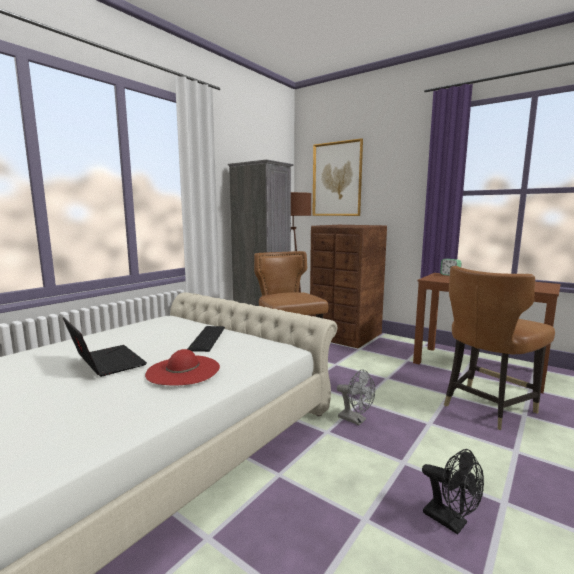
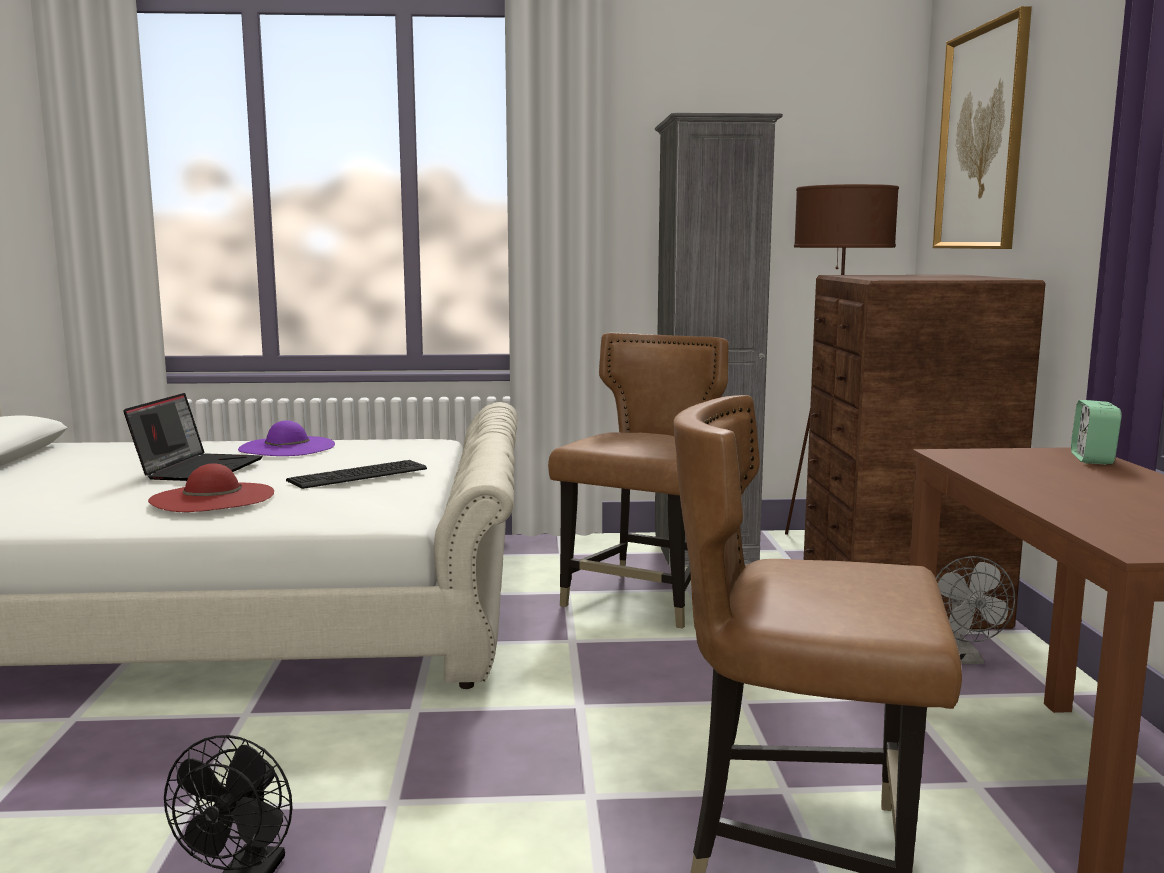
camera: 50 degrees right, 0 degrees up
(106, 338) = (287, 447): none -> purple hat
(356, 420) = (493, 721): grey fan -> grey fan (964, 658)

